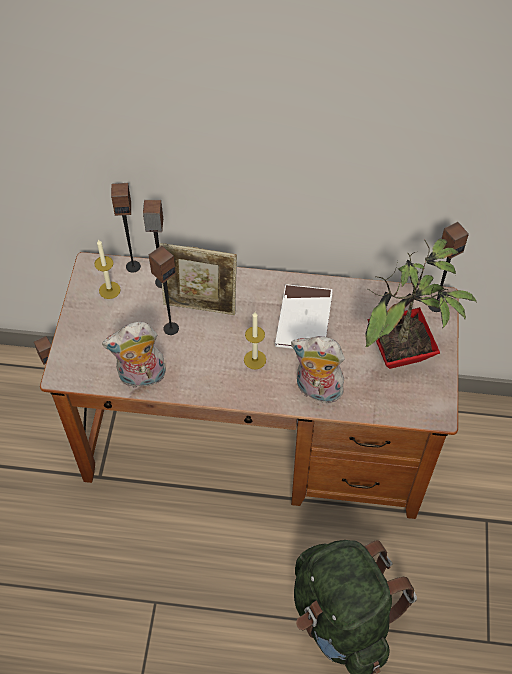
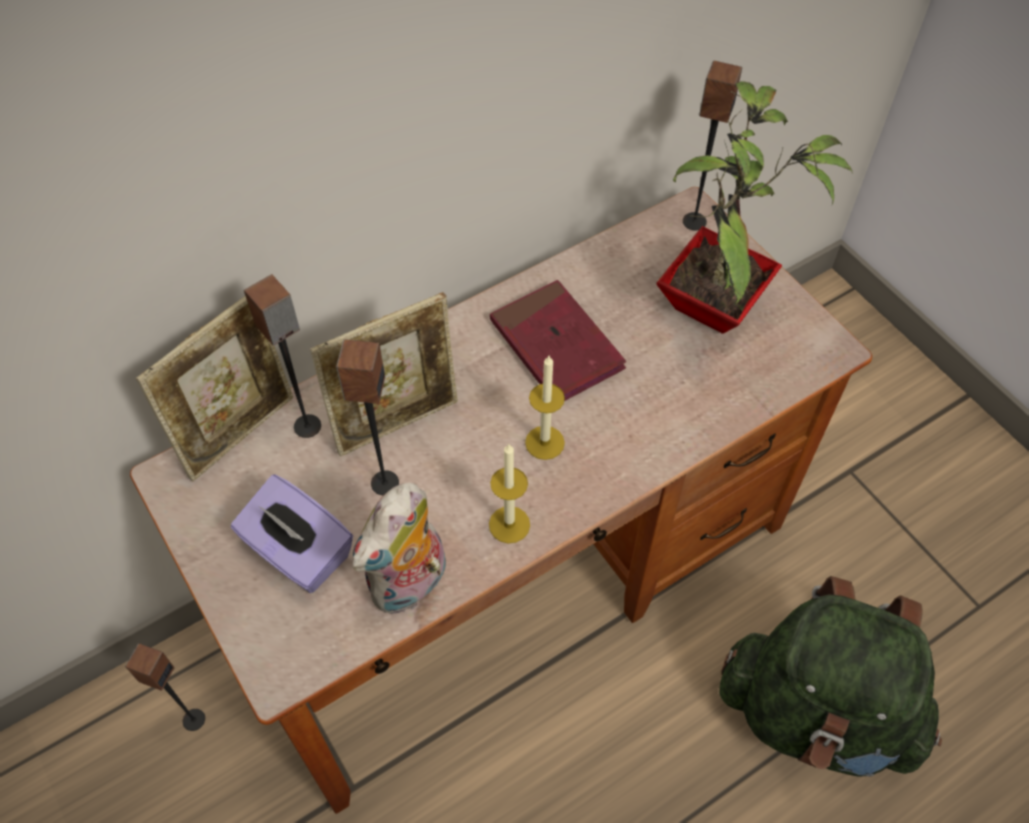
camera: 40 degrees left, 0 degrees up
(109, 290) = (235, 492): candle -> candle (509, 524)
(111, 332) = (298, 552): none -> purple tissue box
(133, 266) = (240, 433): speaker -> picture frame
(304, 320) = (556, 346): white book -> red book
(316, 390) = (664, 425): plush toy -> none

